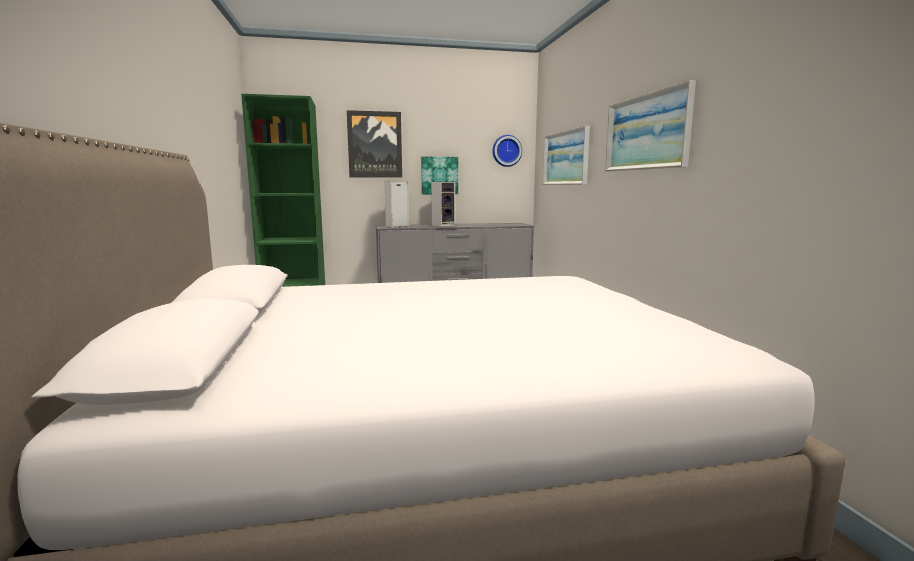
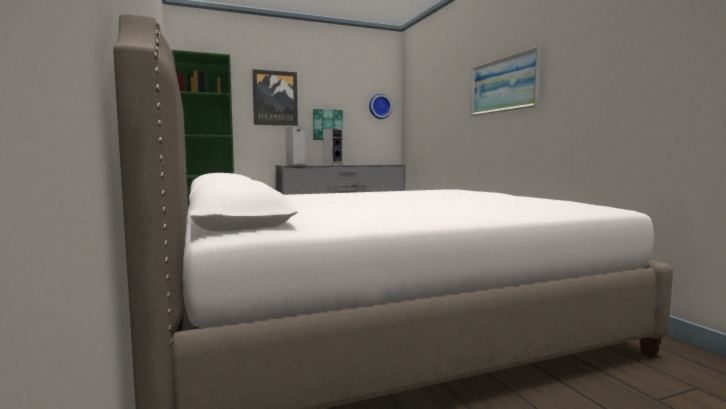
camera: 10 degrees left, 5 degrees down
(565, 158) = (432, 110): picture -> none

